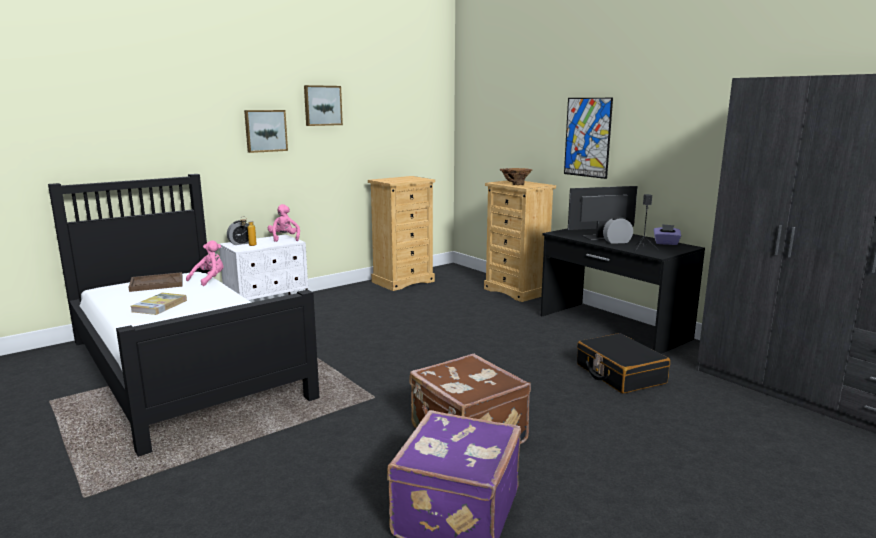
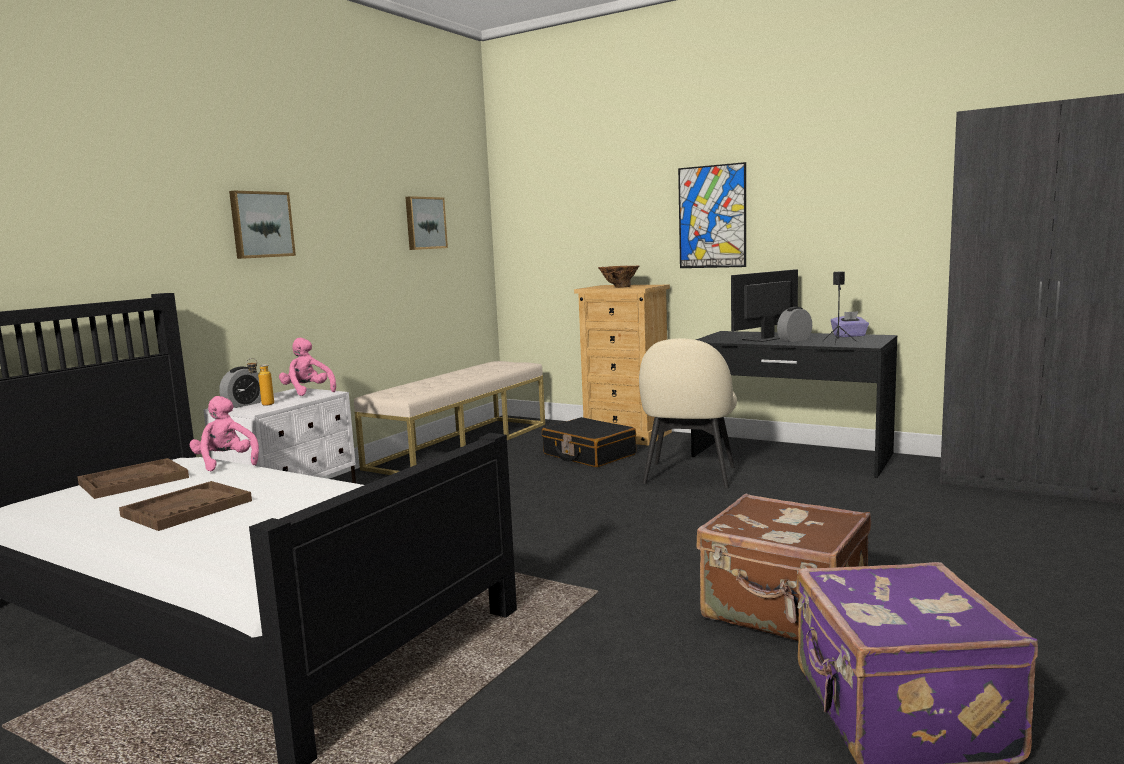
camera: 20 degrees left, 5 degrees down
(159, 306) = (187, 508): book -> brown tray
(209, 280) = (226, 463): pink plush toy -> pink plush toy turned 45 degrees counterclockwise
(322, 105) = (335, 188): picture -> picture (424, 223)
(403, 281) = (461, 445): beige dresser -> beige bench
(521, 330) = (688, 476): none -> beige chair
(619, 374) = (866, 502): black suitcase -> black suitcase (588, 454)

